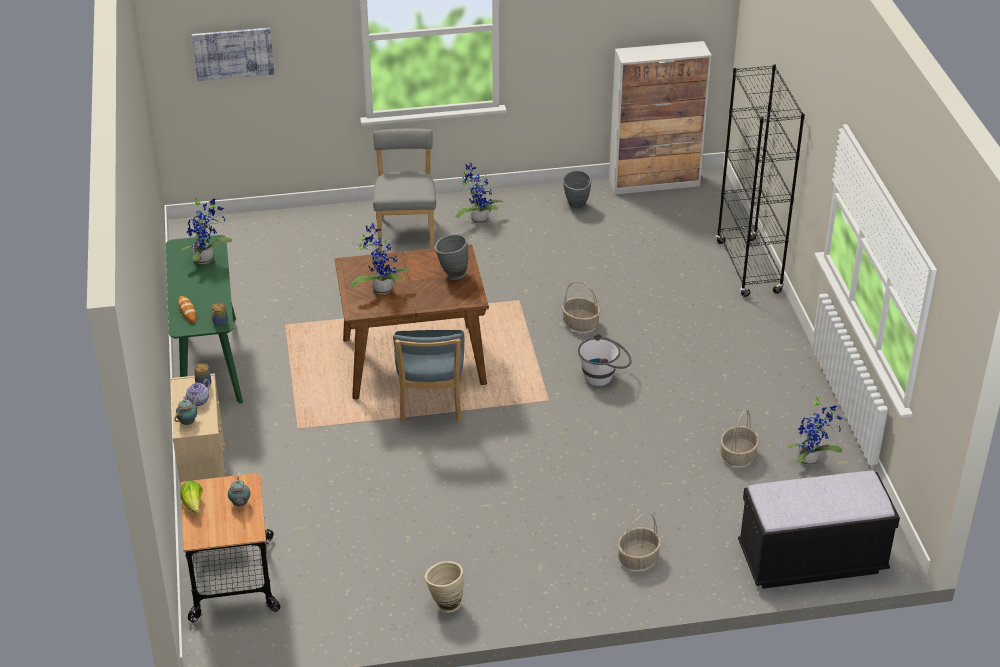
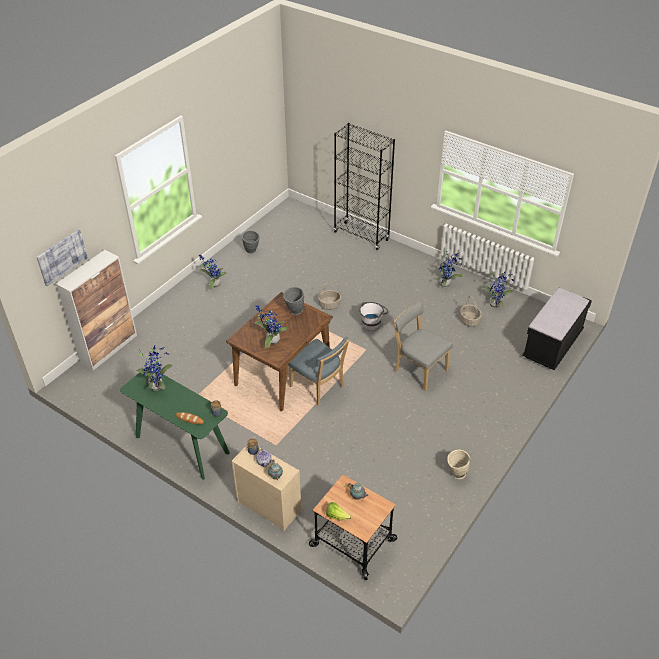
camera: 45 degrees left, 5 degrees up
(406, 230) = (187, 311): grey chair -> grey chair (419, 370)
(638, 558) = (496, 393): basket -> none
(654, 182) = (270, 220): cabinet -> cabinet (109, 348)
(777, 393) = (446, 283): none -> potted plant

